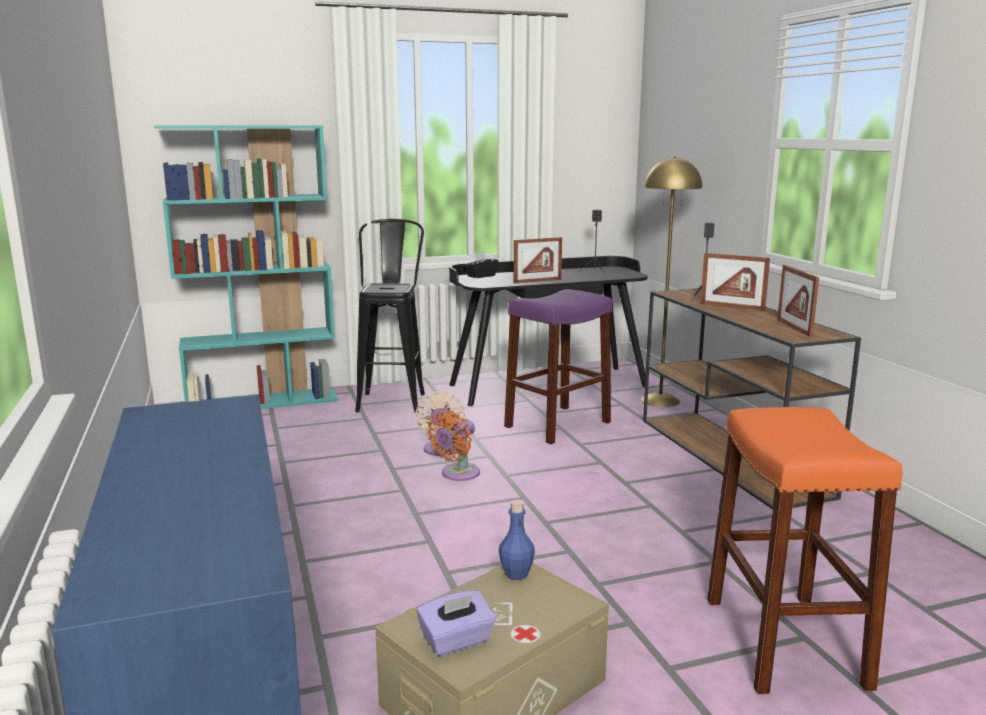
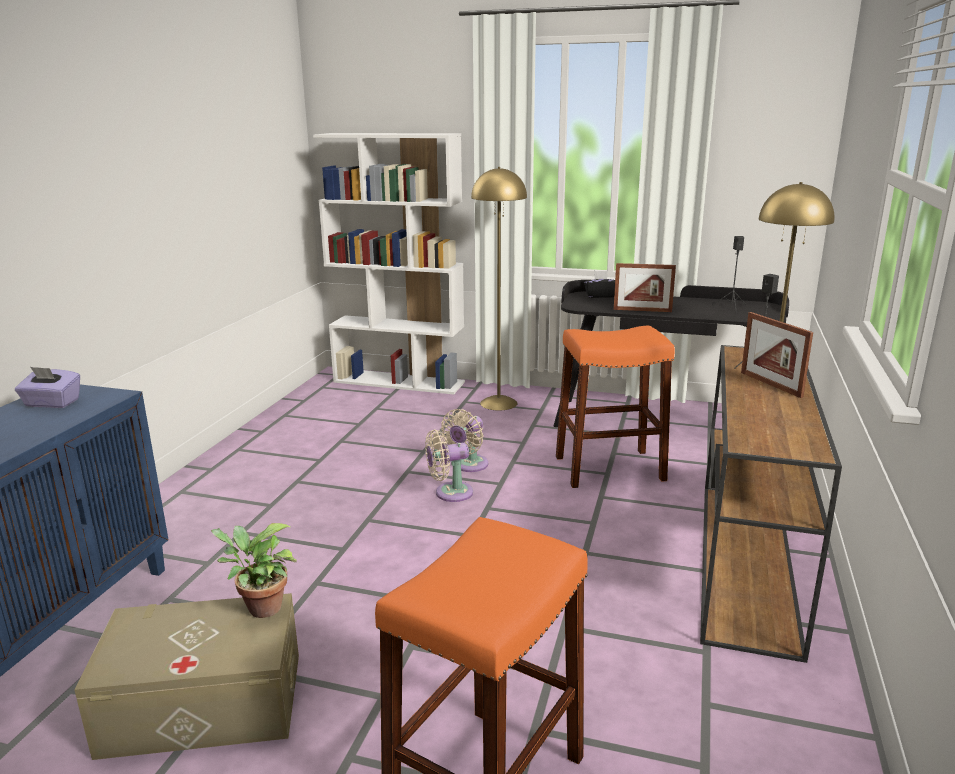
camera: 35 degrees right, 5 degrees up
(264, 402) = (400, 382): turquoise bookcase -> white bookcase
(393, 399) = (499, 403): black stool -> yellow floor lamp
(457, 474) = (449, 493): orange fan -> beige fan
(457, 641) = (136, 646): purple tissue box -> purple tissue box (52, 403)
(516, 574) = (260, 608): blue bottle -> potted plant
(557, 424) = (609, 468): purple stool -> orange stool
(794, 328) = (780, 431): picture frame -> none

